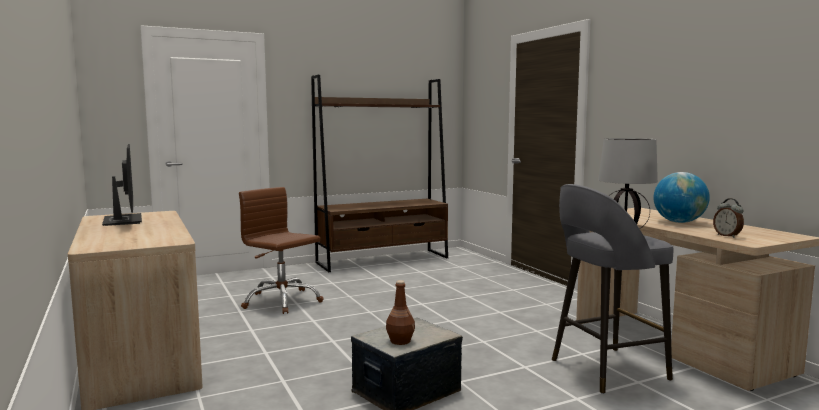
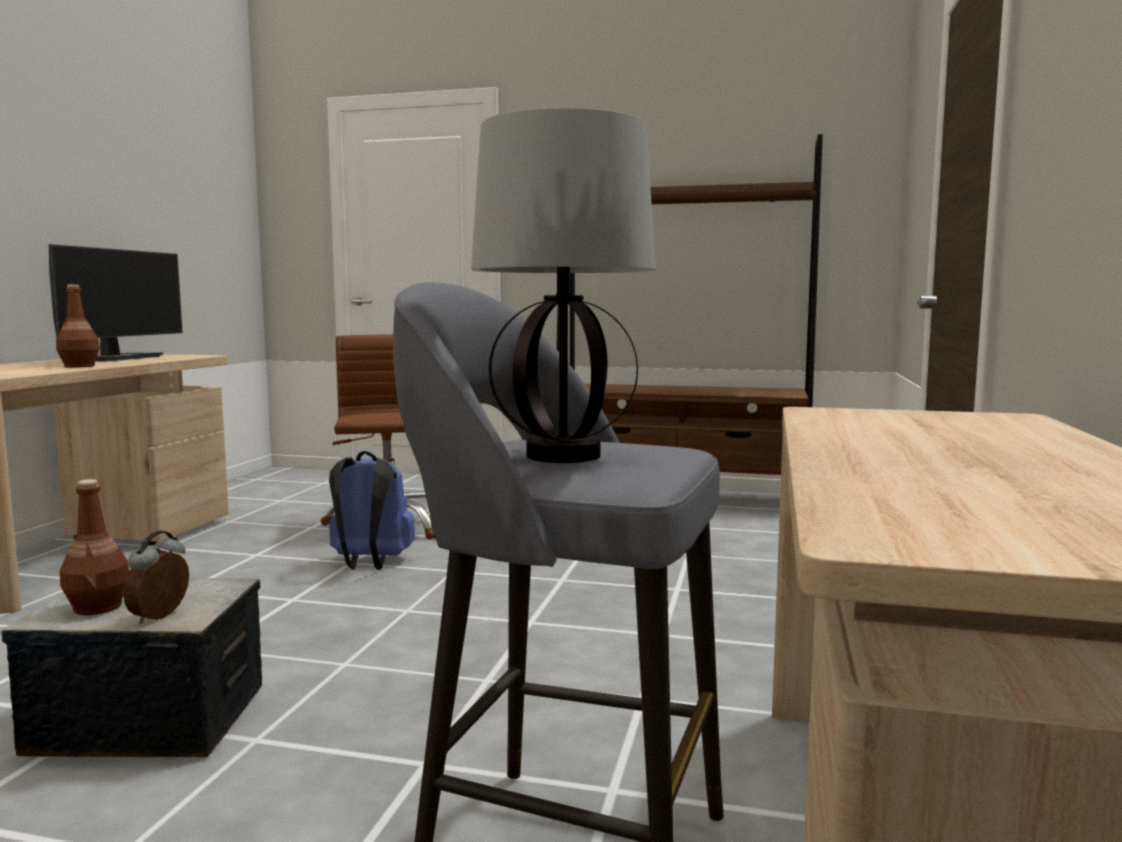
camera: 40 degrees right, 0 degrees up
(160, 229) = (79, 366): none -> brown bottle
(324, 319) = (370, 564): none -> blue backpack
(679, 222) = (957, 452): globe -> none
(727, 236) = (912, 505): alarm clock -> alarm clock (161, 617)

